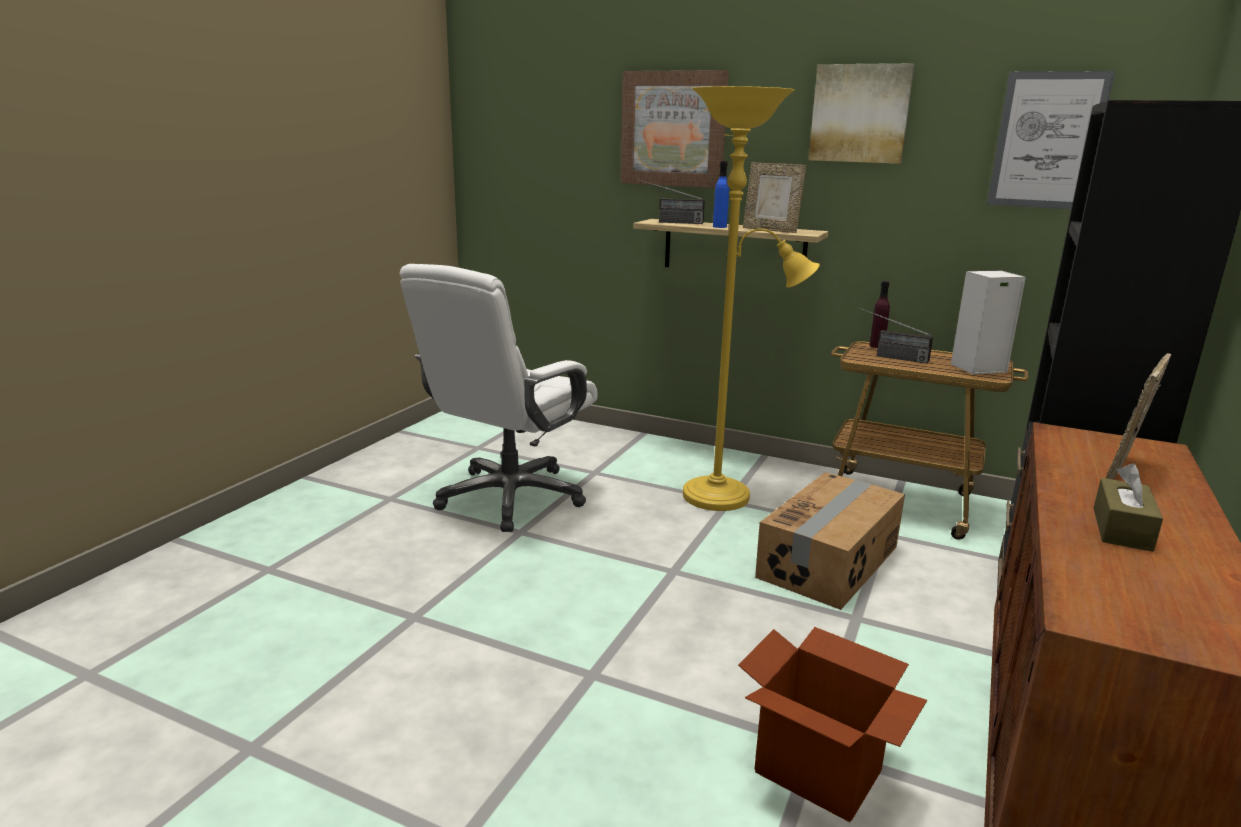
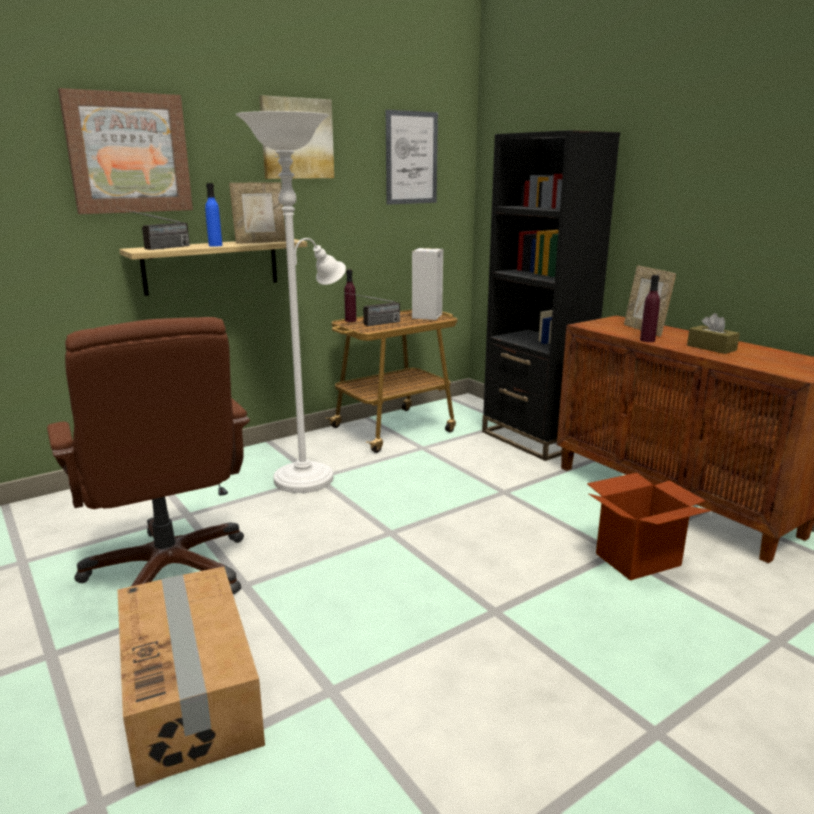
camera: 60 degrees left, 0 degrees up
(510, 497) = (169, 572): white office chair -> brown office chair
(725, 496) = (308, 476): yellow floor lamp -> white floor lamp
(830, 562) = (436, 475): cardboard box -> cardboard box (192, 692)
(1059, 478) = (647, 340): none -> purple bottle

